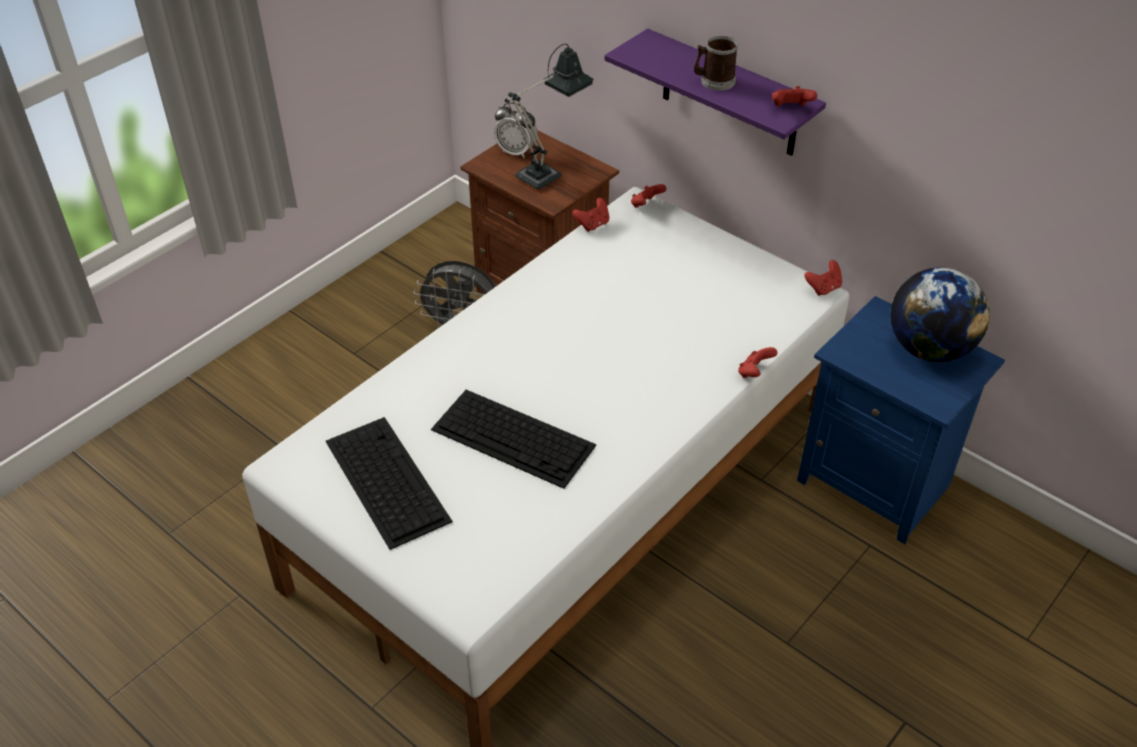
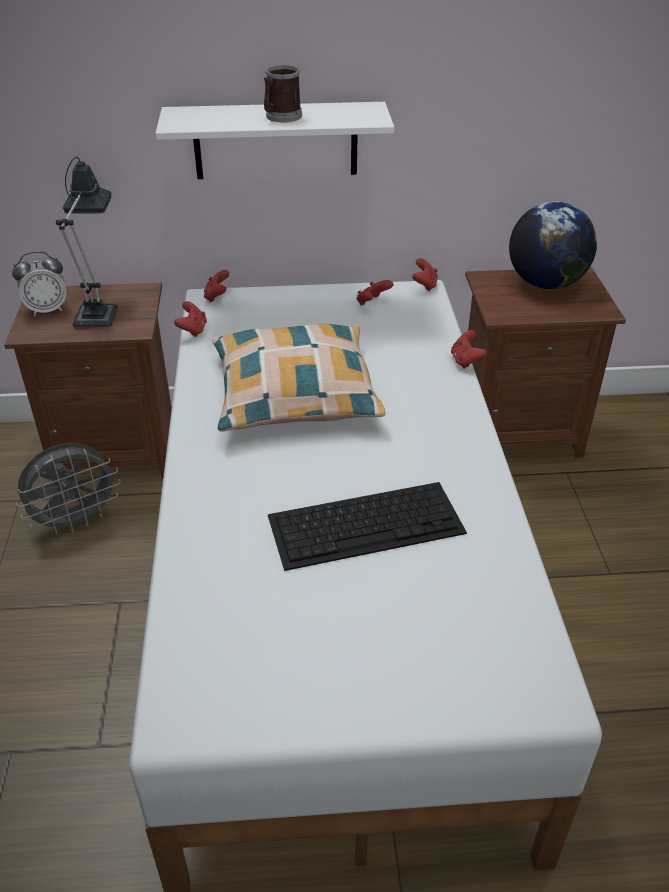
camera: 45 degrees left, 5 degrees down
(385, 480) = (305, 647): keyboard -> none
(595, 317) = (295, 393): none -> pillow
(729, 95) = (275, 140): purple shelf -> white shelf
(790, 109) = (369, 112): red game controller -> red game controller (372, 303)
(875, 482) = (517, 431): blue nightstand -> brown nightstand

